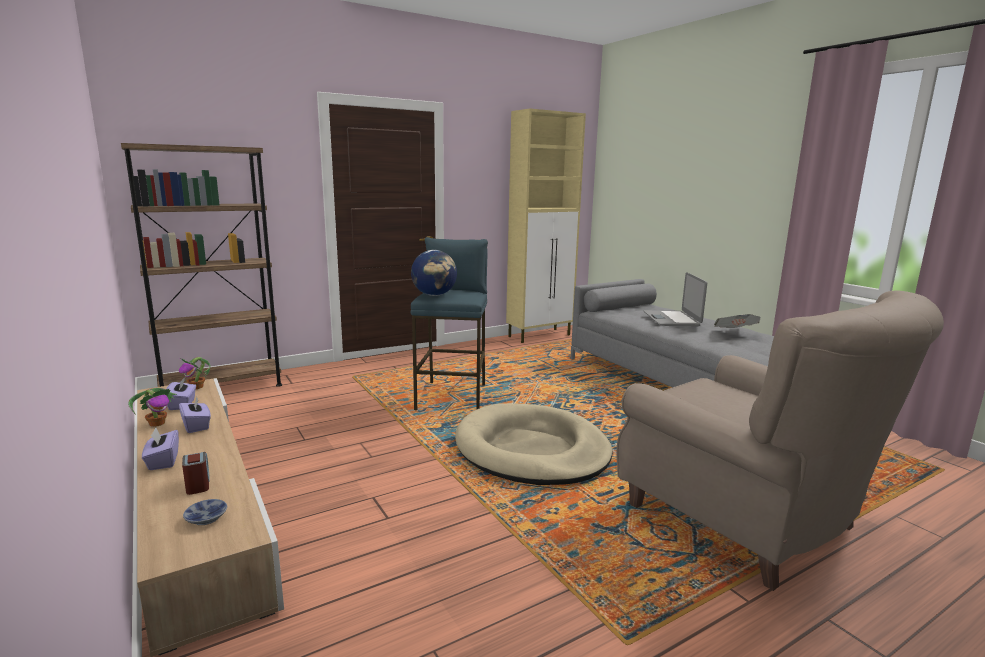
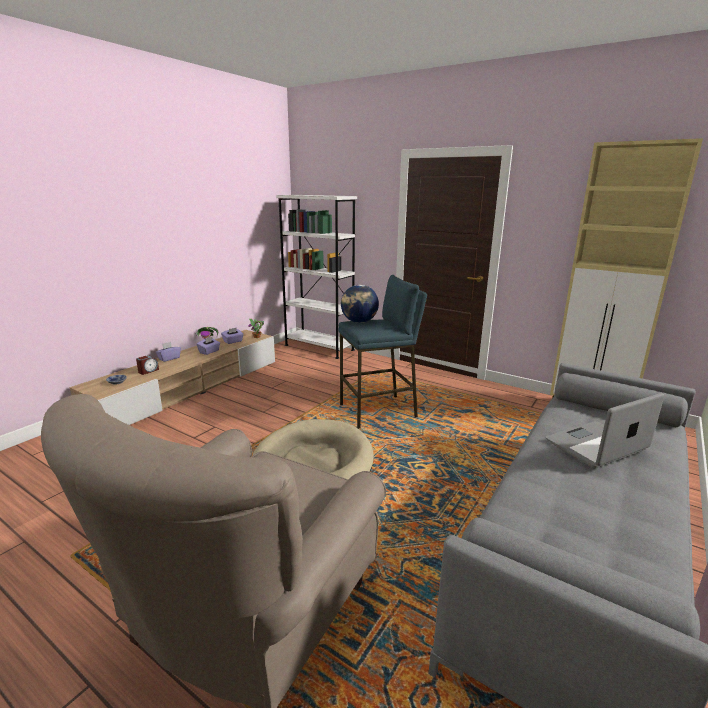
camera: 65 degrees right, 5 degrees up
(221, 387) = (319, 347): brown bookcase -> white bookcase
(734, 333) = (610, 503): newspaper -> none

